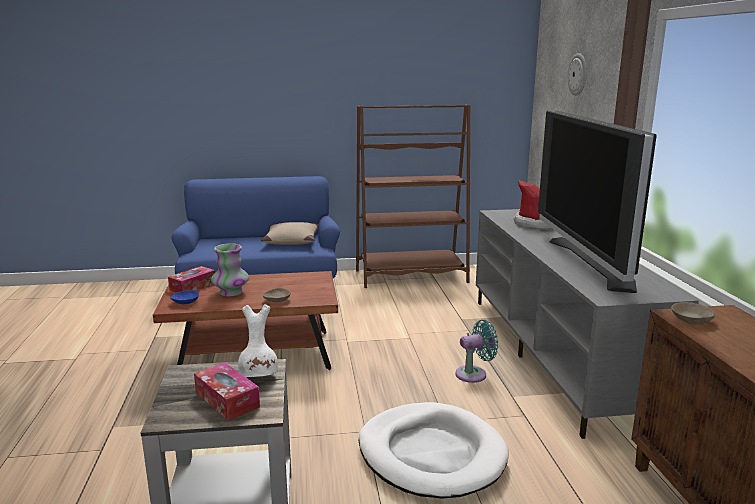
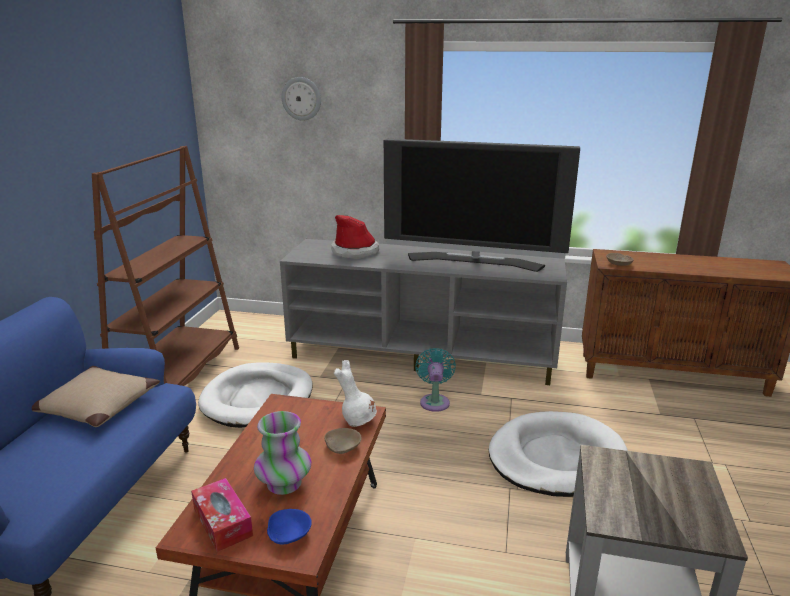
camera: 70 degrees left, 5 degrees up
(227, 400) = (672, 490): tissue box -> none
(259, 377) = (622, 465): white vase -> white vase (358, 420)
(407, 306) = (258, 399): none -> white dog bed

